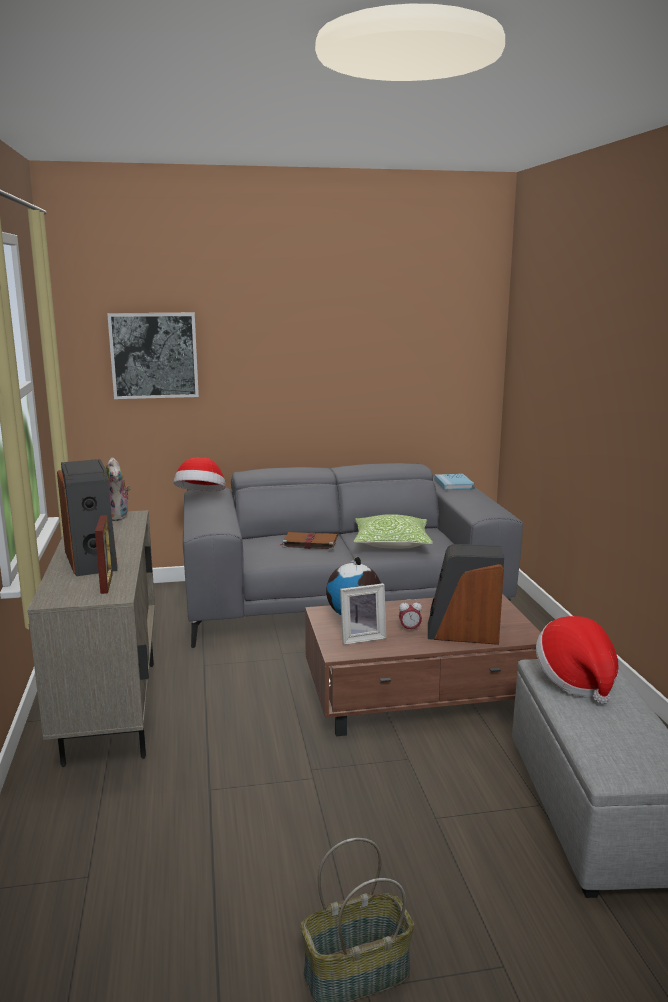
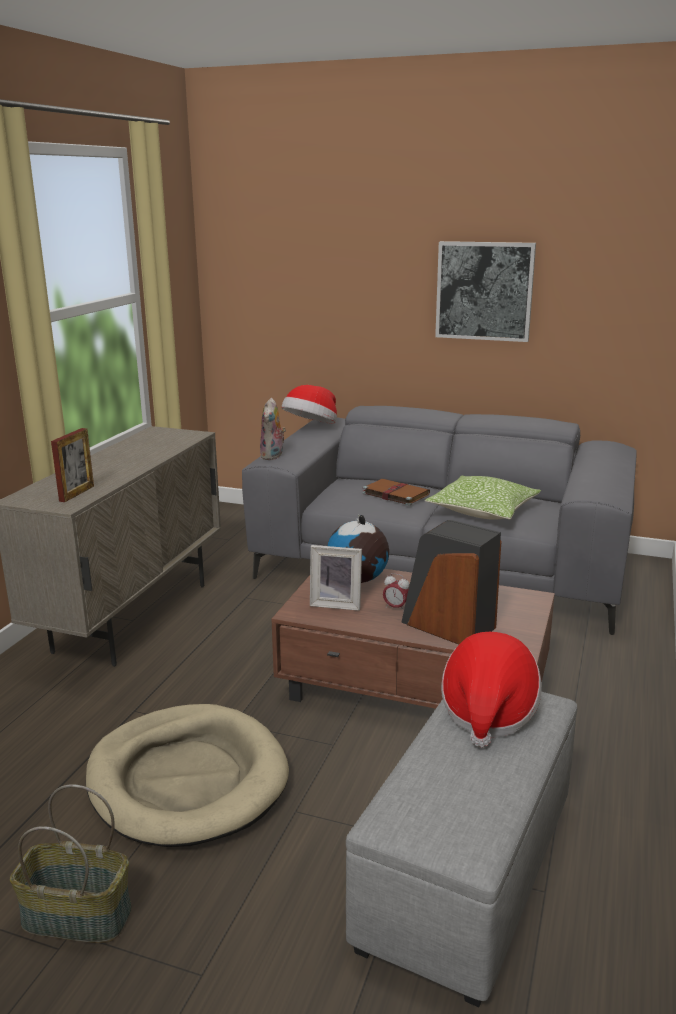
camera: 30 degrees right, 5 degrees up
(92, 560) = (99, 471): speaker -> none
(119, 517) = (180, 435): plush toy -> plush toy (273, 456)
(154, 355) = (291, 273): picture -> picture (484, 291)
(323, 827) = (187, 779): none -> beige dog bed
(453, 484) = (602, 453): blue book -> none

